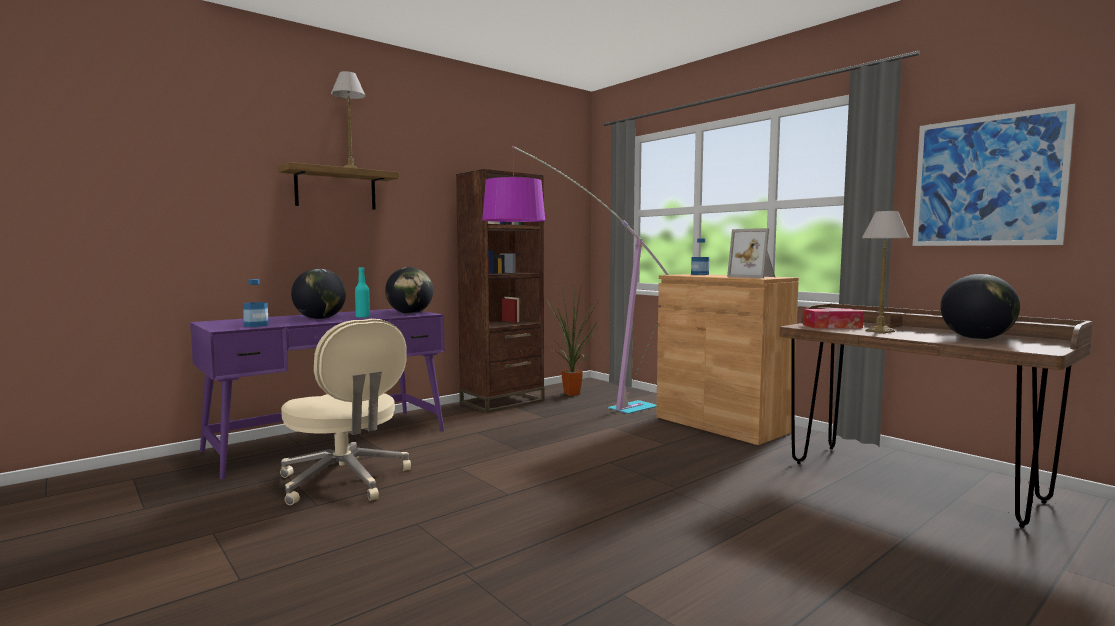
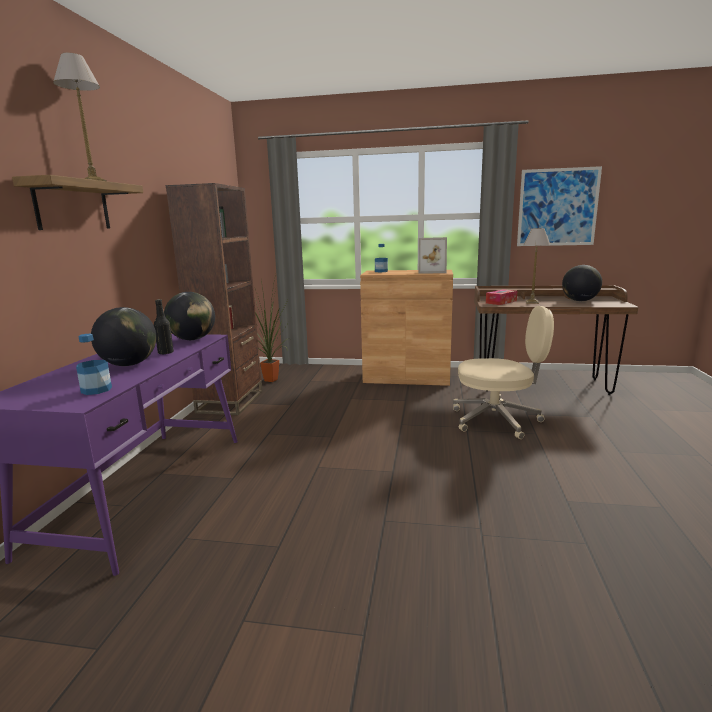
camera: 40 degrees left, 10 degrees up
(345, 481) = (254, 516): beige office chair -> beige office chair (497, 420)
(363, 317) = (165, 353): turquoise bottle -> black bottle
(573, 421) = (317, 402): floor lamp -> none

